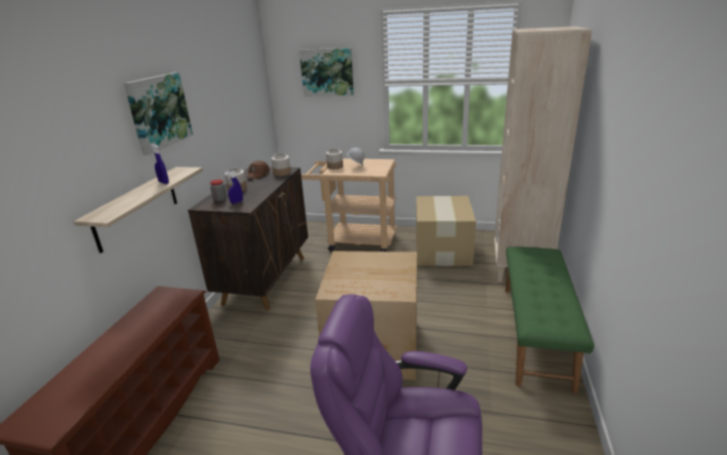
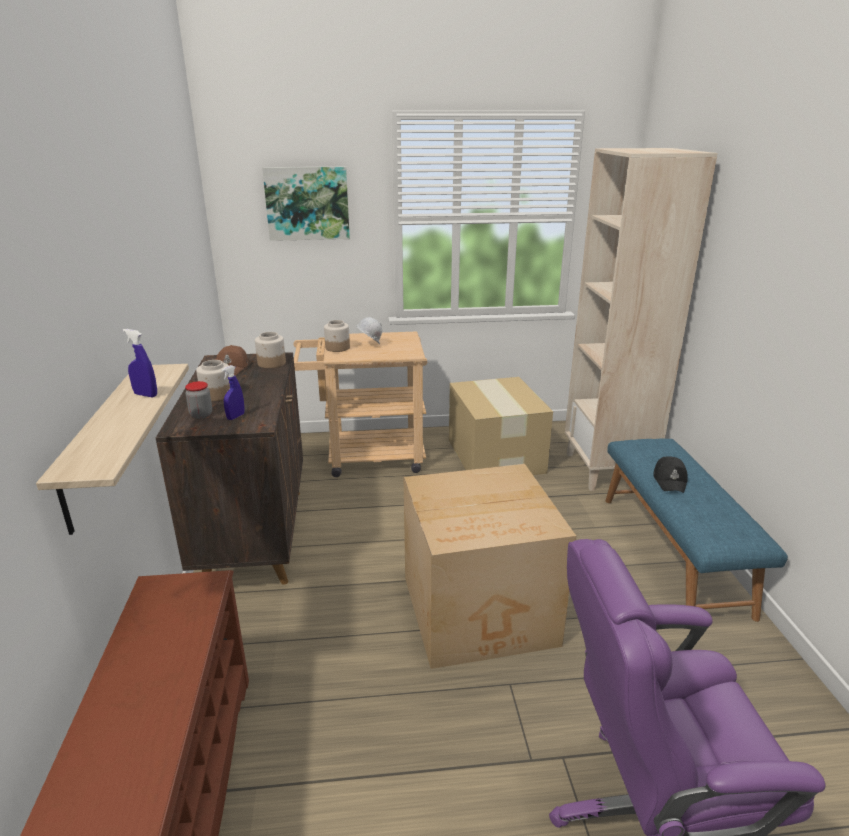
camera: 20 degrees left, 0 degrees up
(158, 111) = (112, 271): picture -> none
(532, 278) = (670, 480): none -> black cap
(536, 333) = (673, 552): green bench -> blue bench

